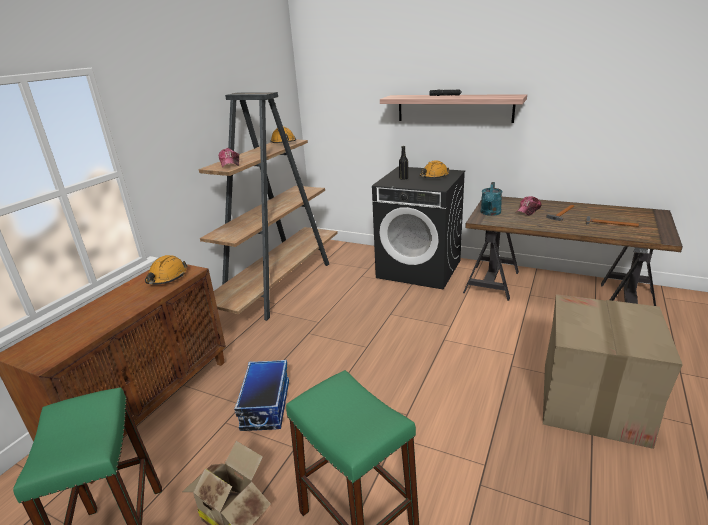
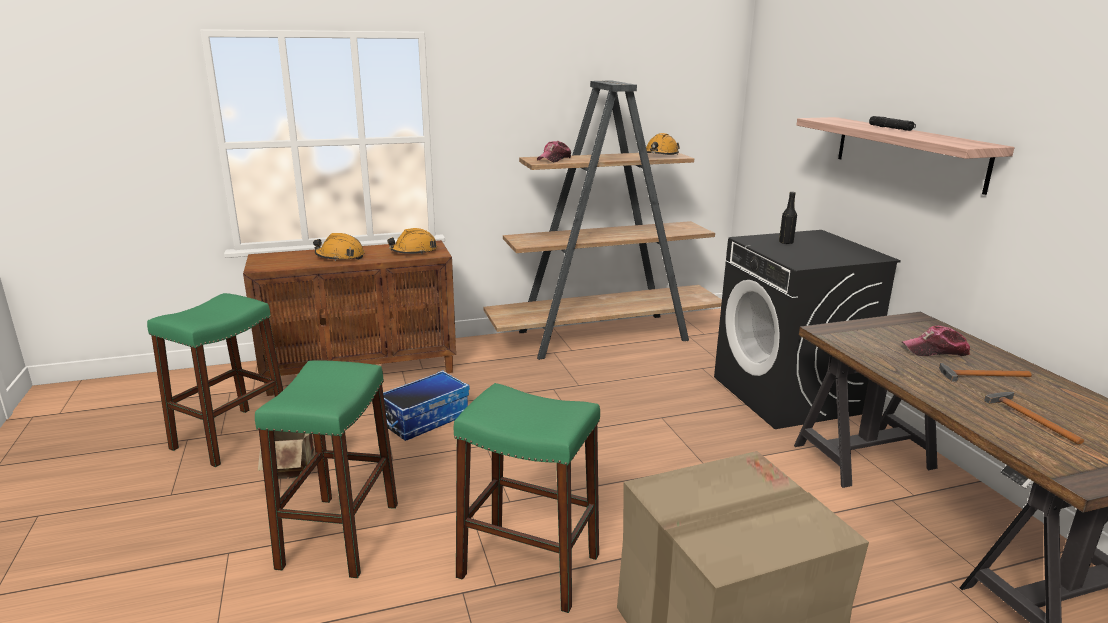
camera: 45 degrees right, 5 degrees down
(433, 176) = (831, 252): orange hard hat -> orange hard hat (340, 257)
(478, 440) = (528, 566): none -> green stool
(490, 213) = (864, 331): turquoise watering can -> none

